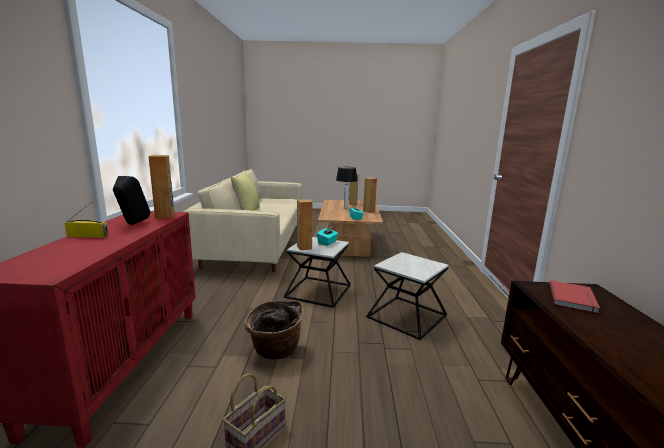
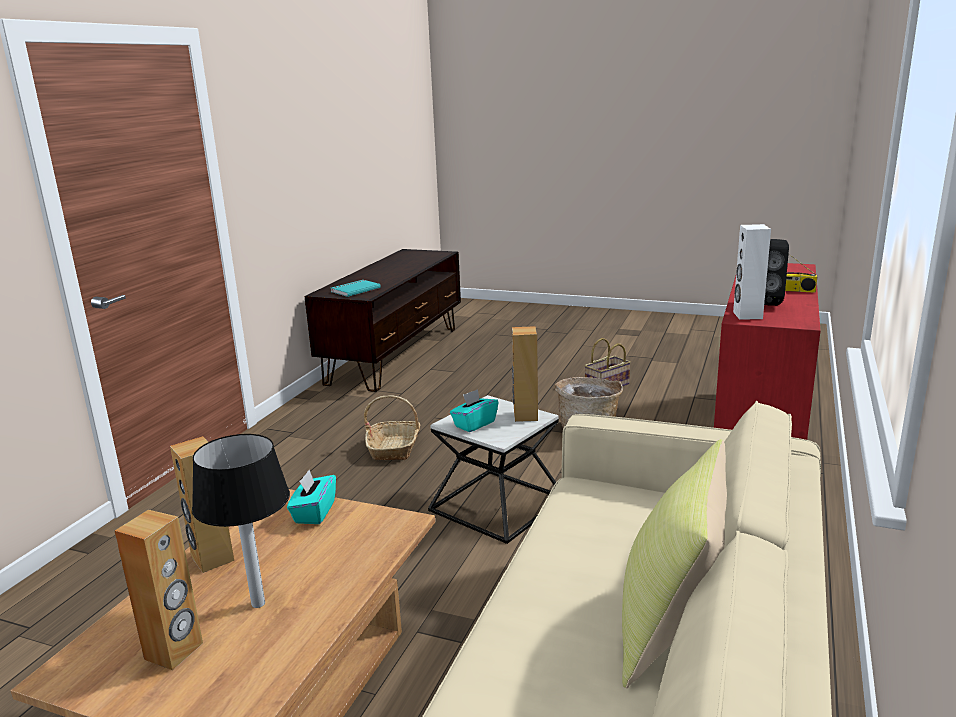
camera: 160 degrees left, 5 degrees up
(165, 216) = (747, 315): brown speaker -> white speaker
(407, 316) = (394, 448): side table -> basket
(574, 298) = (354, 290): red book -> turquoise book

